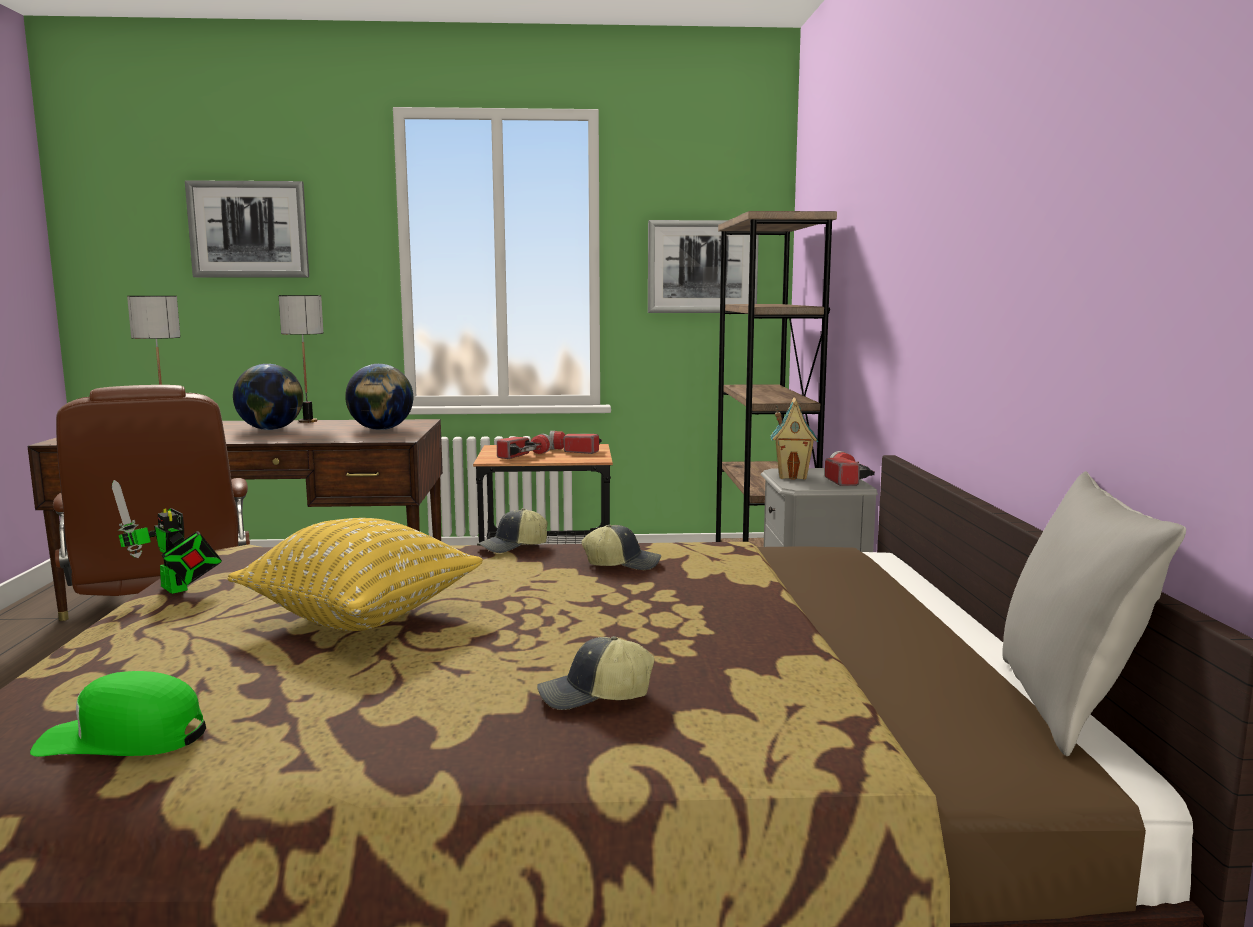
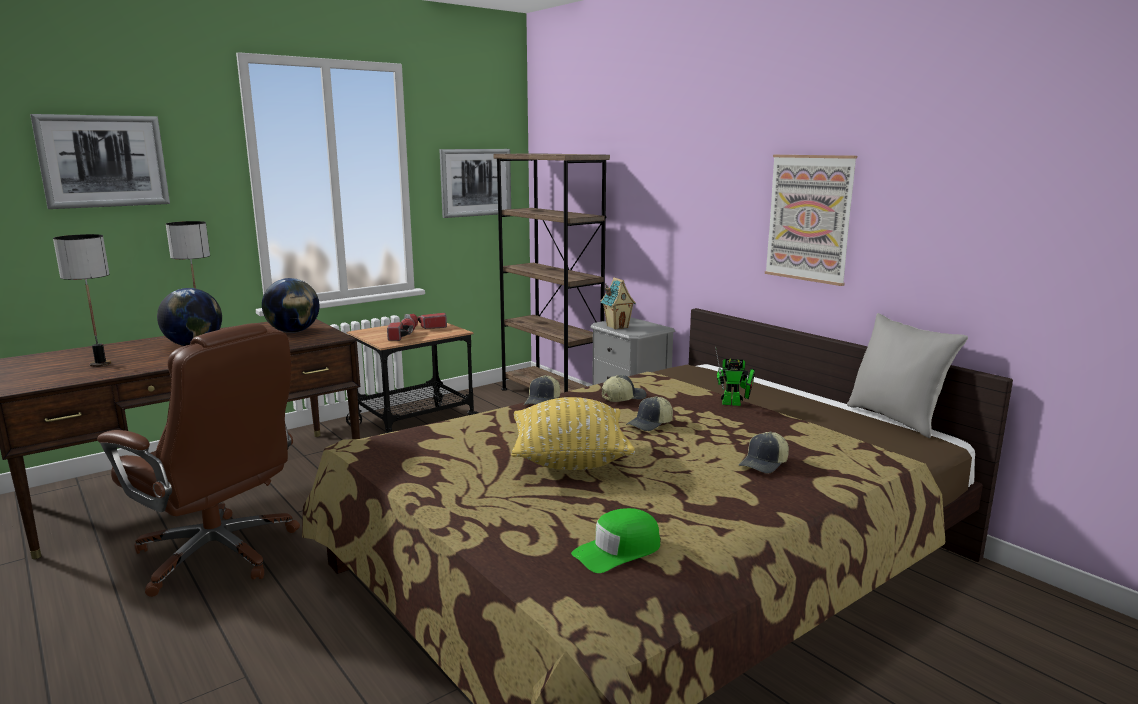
camera: 35 degrees left, 5 degrees up
(176, 589) = (409, 477): toy robot -> toy robot (734, 404)
(570, 602) = (650, 424): none -> cap
(844, 480) = (647, 324): flashlight -> none
(1009, 280) = (809, 218): none -> picture

